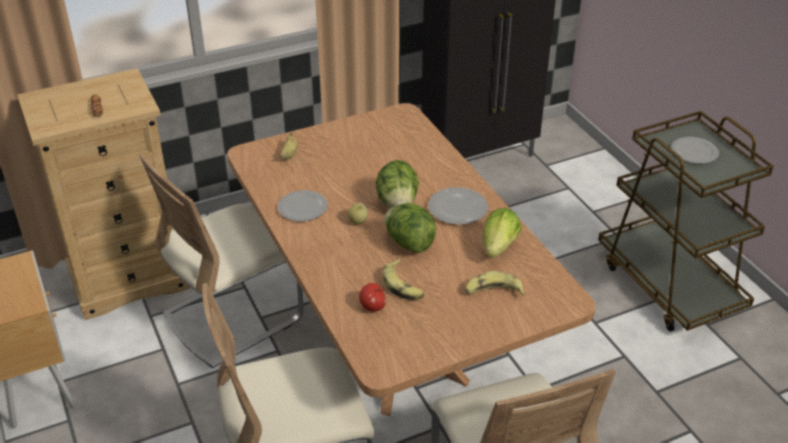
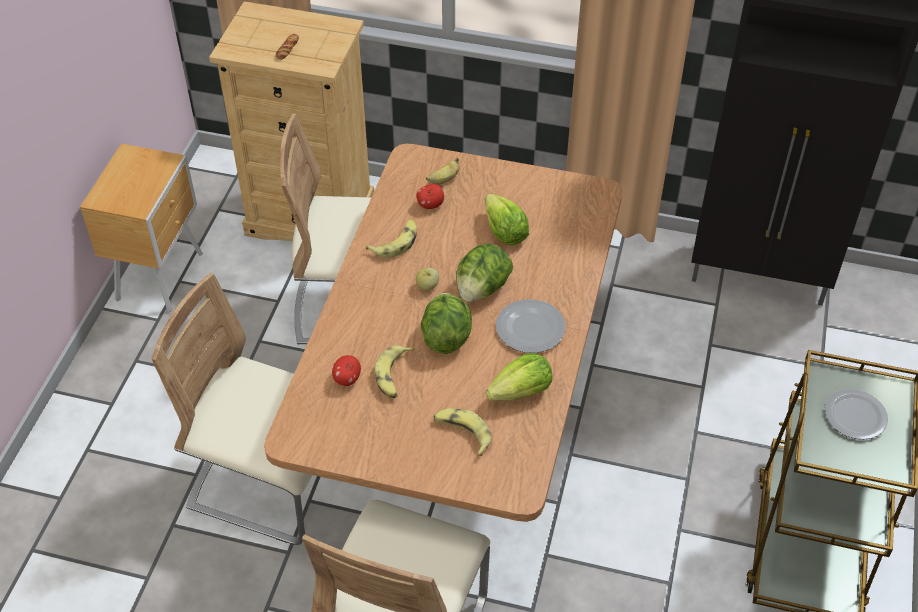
camera: 40 degrees right, 10 degrees up
(298, 173) = (430, 205): none -> apple
(302, 207) = (396, 243): plate -> banana
(371, 164) = (504, 233): none -> lettuce

